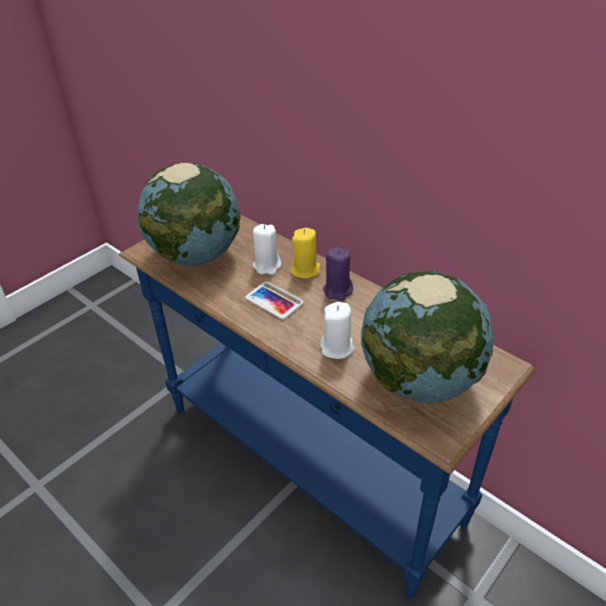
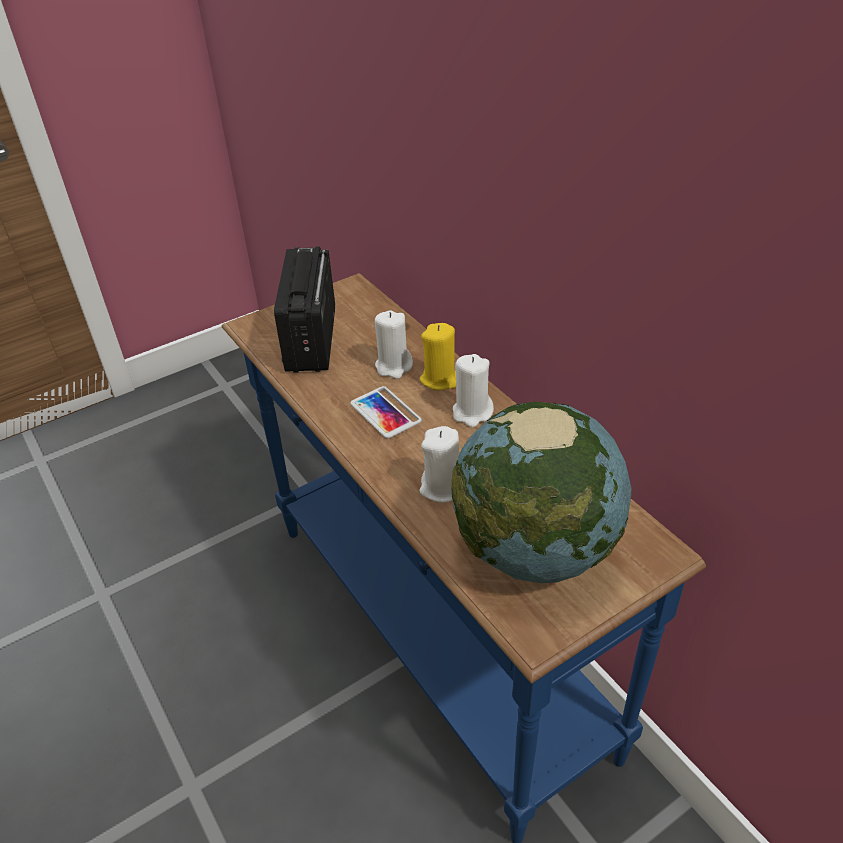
camera: 15 degrees right, 0 degrees up
(196, 255) = (311, 340): globe -> radio
(338, 291) = (472, 413): purple candle -> white candle

